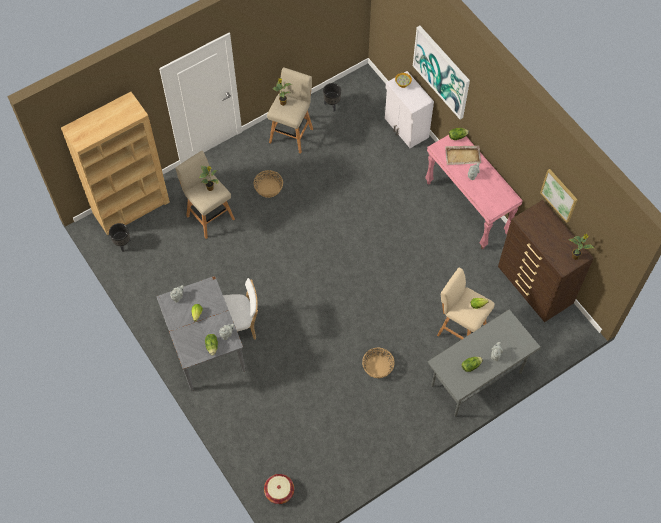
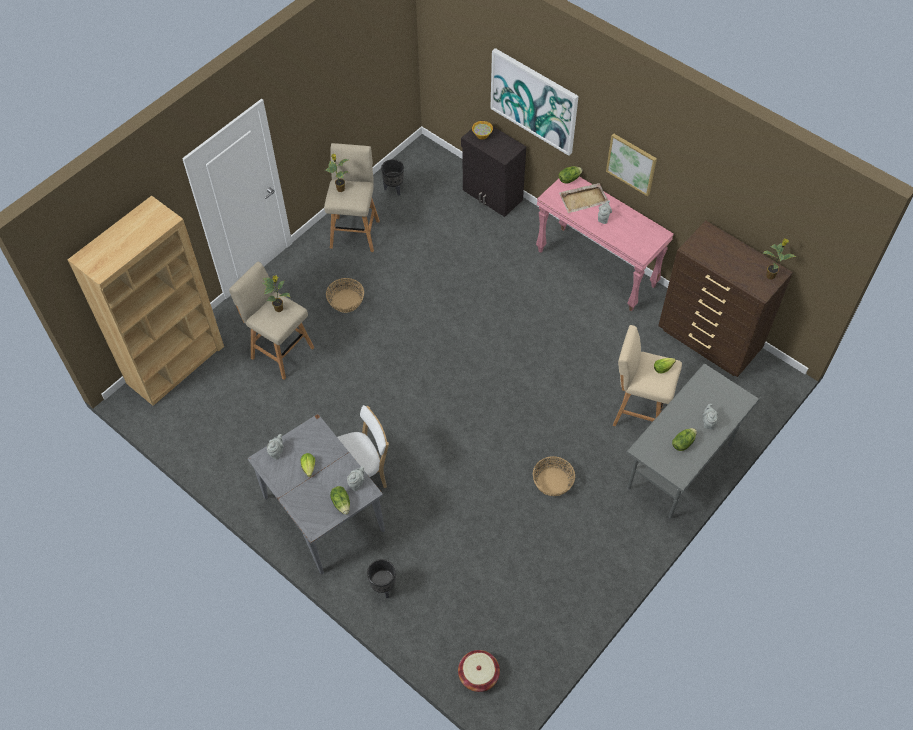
camera: 15 degrees left, 5 degrees down
(123, 244) = (177, 412): black planter -> black planter (383, 587)
(406, 128) = (492, 195): white cabinet -> black cabinet
(559, 195) = (731, 205): picture -> picture (631, 164)

